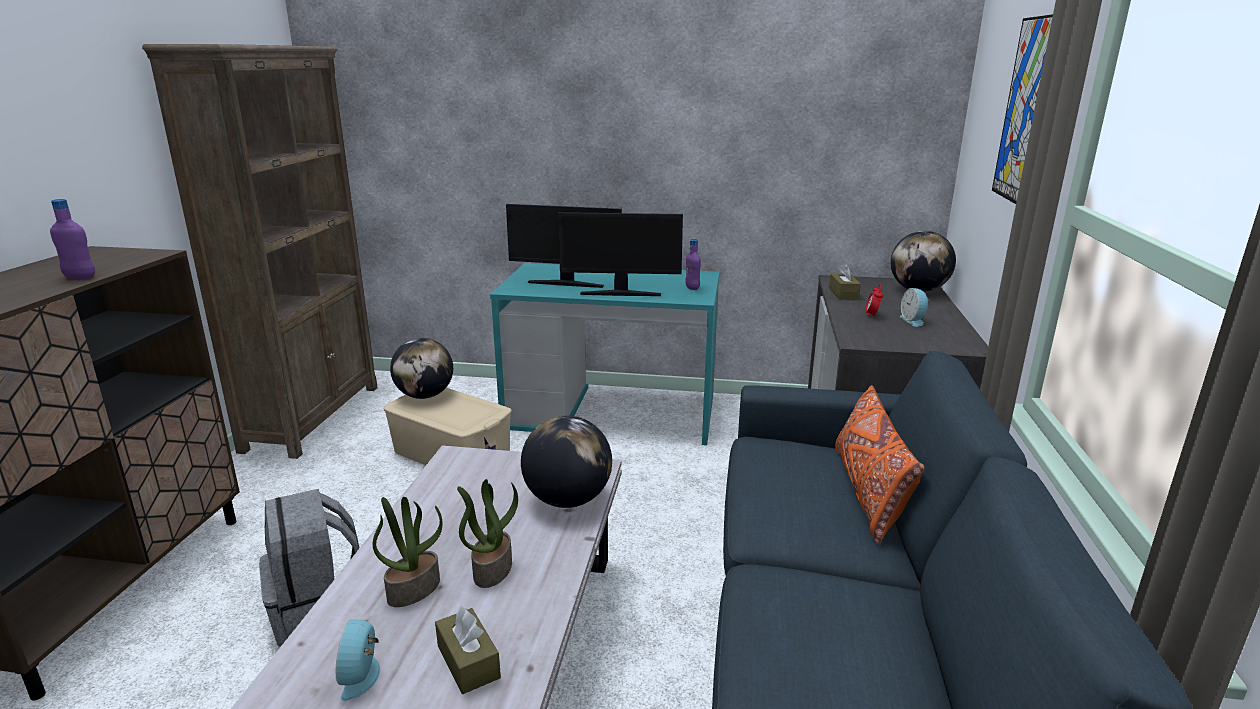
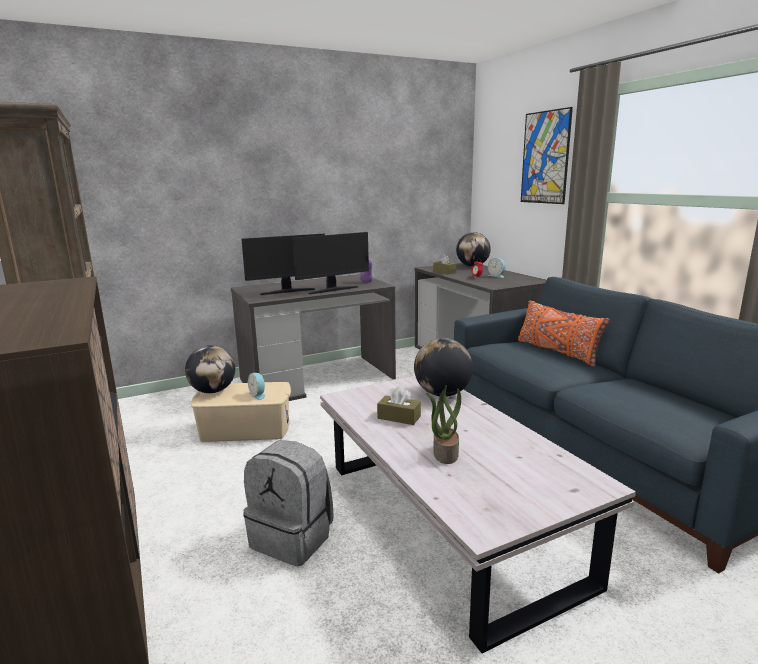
camera: 35 degrees left, 5 degrees down
(80, 277) = (68, 296): purple bottle -> none
(363, 676) = (496, 492): alarm clock -> alarm clock (258, 395)
(468, 662) = (531, 465): brown tissue box -> brown tissue box (399, 417)
(492, 569) = (465, 431): potted plant -> none
(612, 411) = (317, 378): turquoise desk -> grey desk

